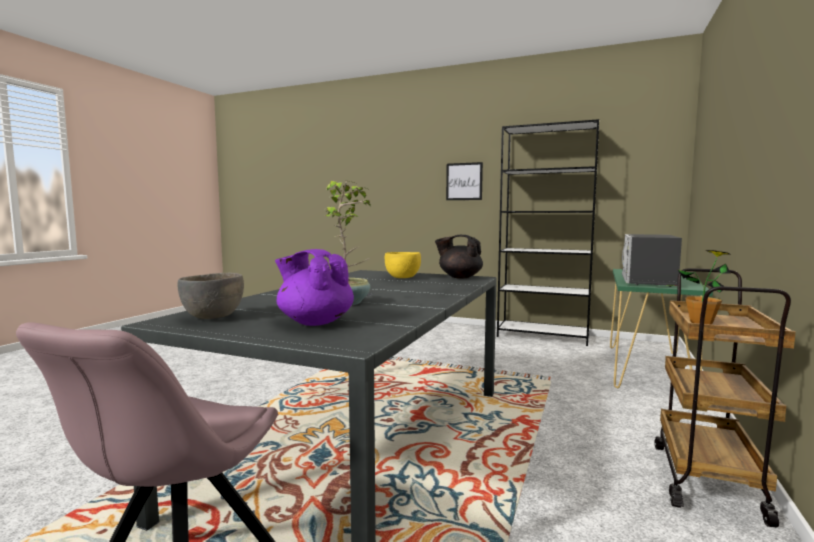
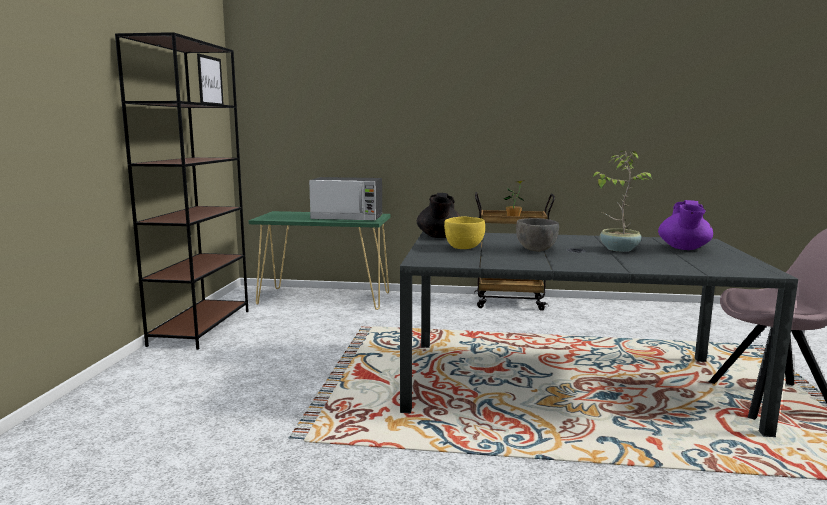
camera: 105 degrees left, 5 degrees up
(213, 317) = (727, 265): grey bowl -> grey bowl (536, 249)
(464, 181) = (67, 110): picture -> picture (210, 81)
(543, 336) = (201, 327): white bookcase -> brown bookcase

